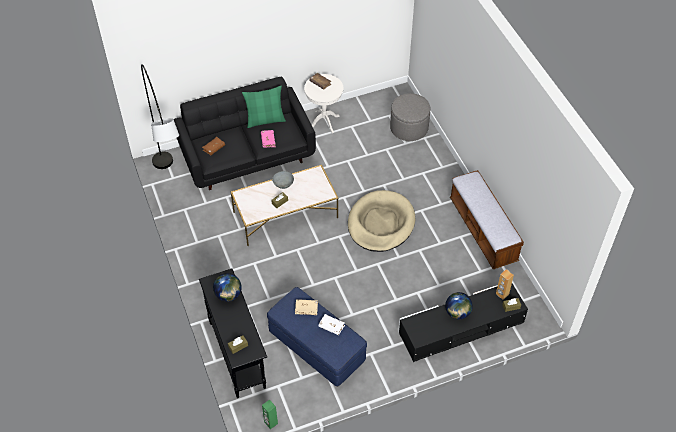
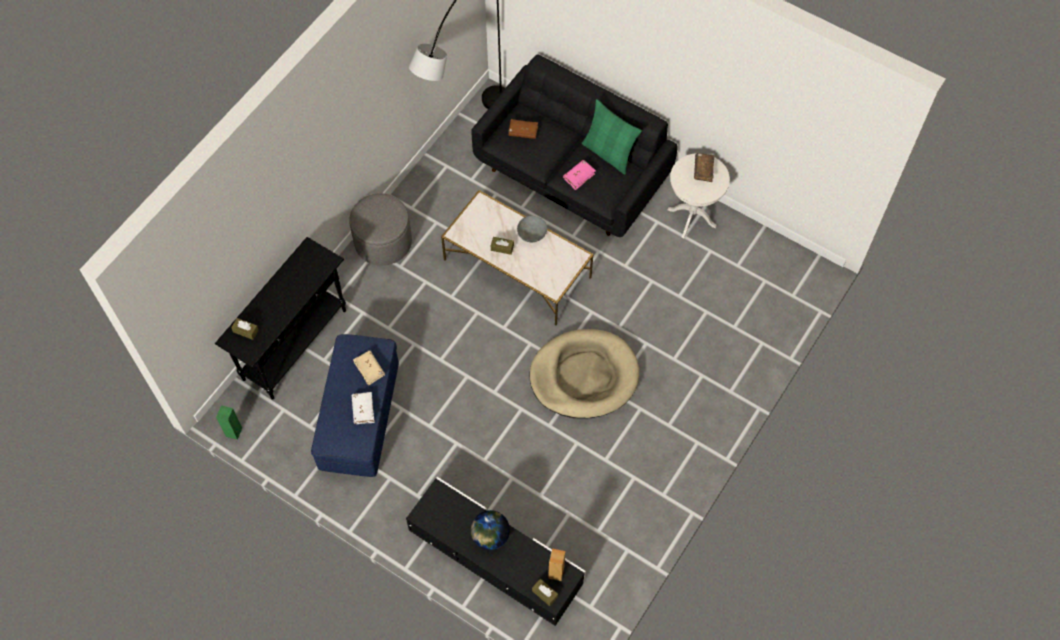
camera: 55 degrees right, 10 degrees up
(228, 295) = (305, 278): globe -> none
(409, 128) = (763, 316): grey ottoman -> grey ottoman (383, 242)
(482, 230) = (664, 498): bench -> none

